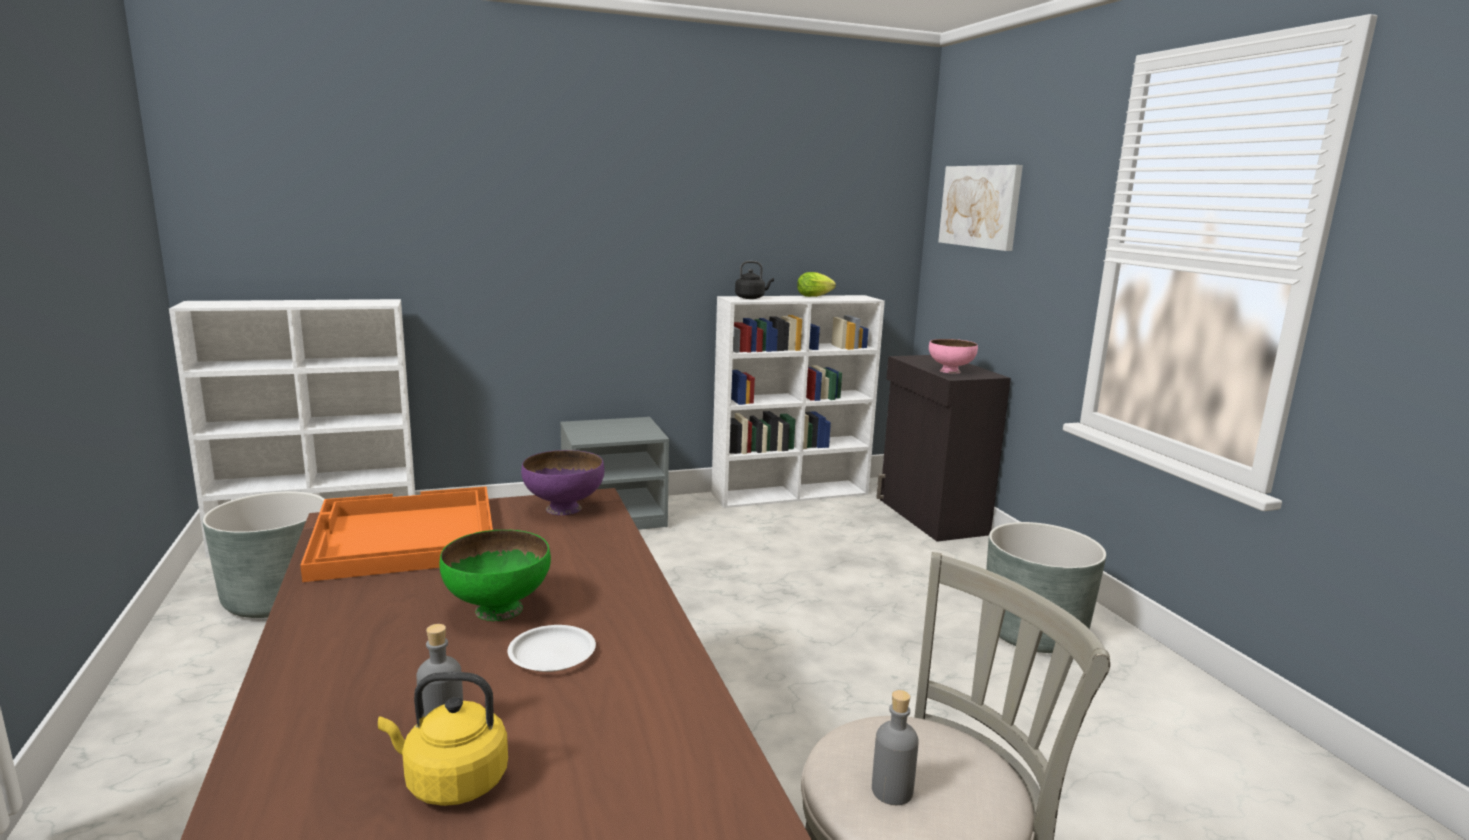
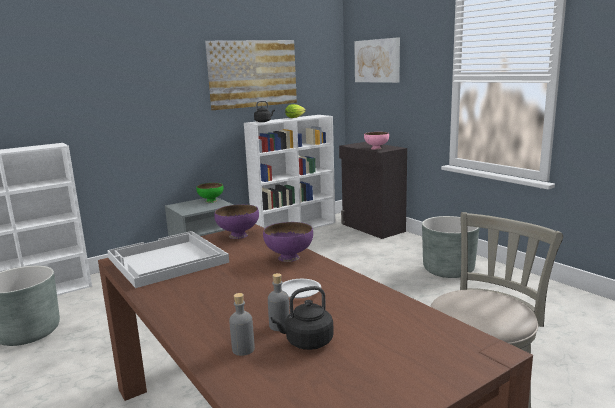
camera: 15 degrees left, 0 degrees up
(404, 537) = (166, 261): orange tray -> white tray
(451, 782) = (307, 342): yellow kettle -> black kettle
(497, 609) = (253, 280): green bowl -> green bowl (211, 201)
(604, 574) = (289, 258): none -> purple bowl
(745, 212) = (253, 73): none -> picture
(892, 791) = (478, 314): grey bottle -> grey bottle (243, 349)

